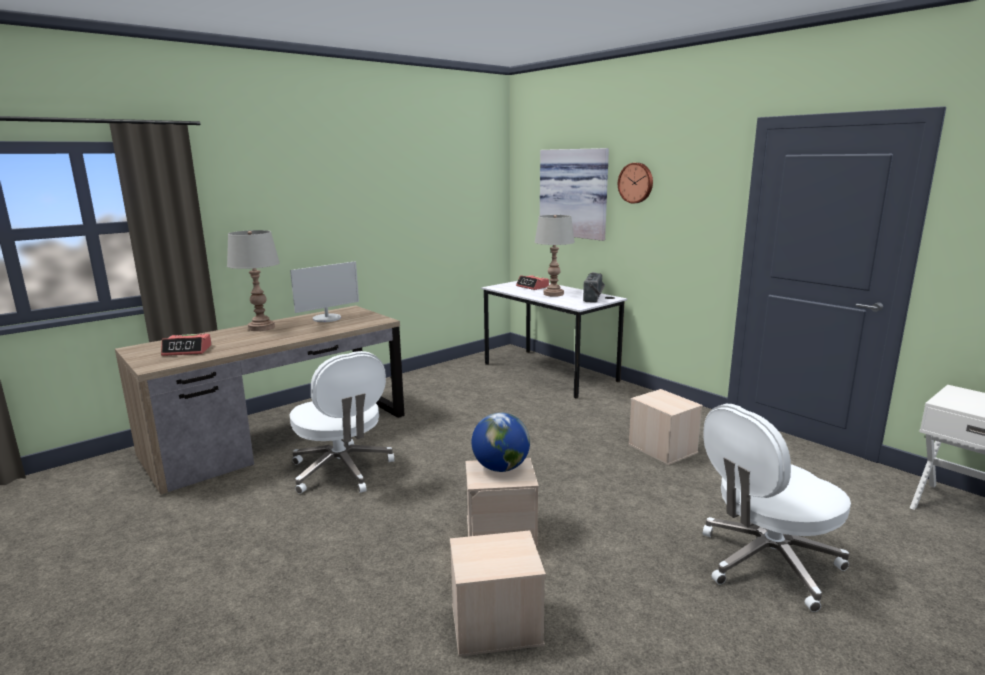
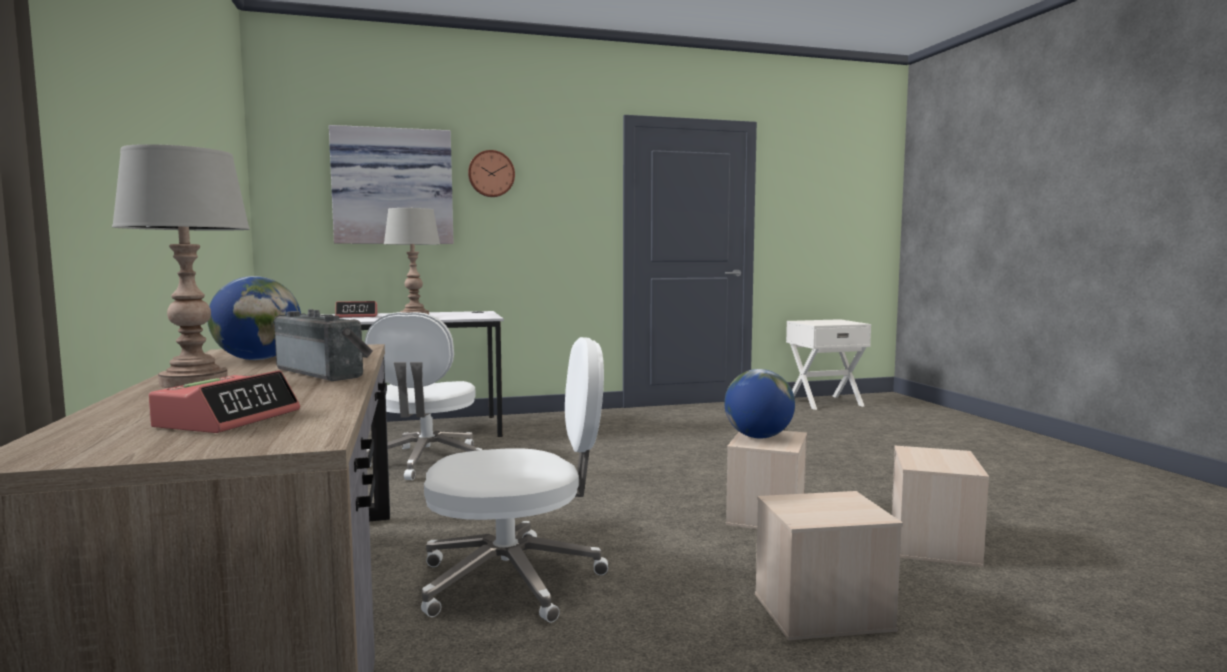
camera: 65 degrees left, 10 degrees down
(327, 318) = (257, 359): monitor -> globe
(595, 298) = (468, 313): radio -> radio (325, 372)
(661, 448) = (662, 435): beige storage box -> beige storage box (821, 612)
(766, 563) = (866, 450): white office chair -> white office chair (426, 462)

